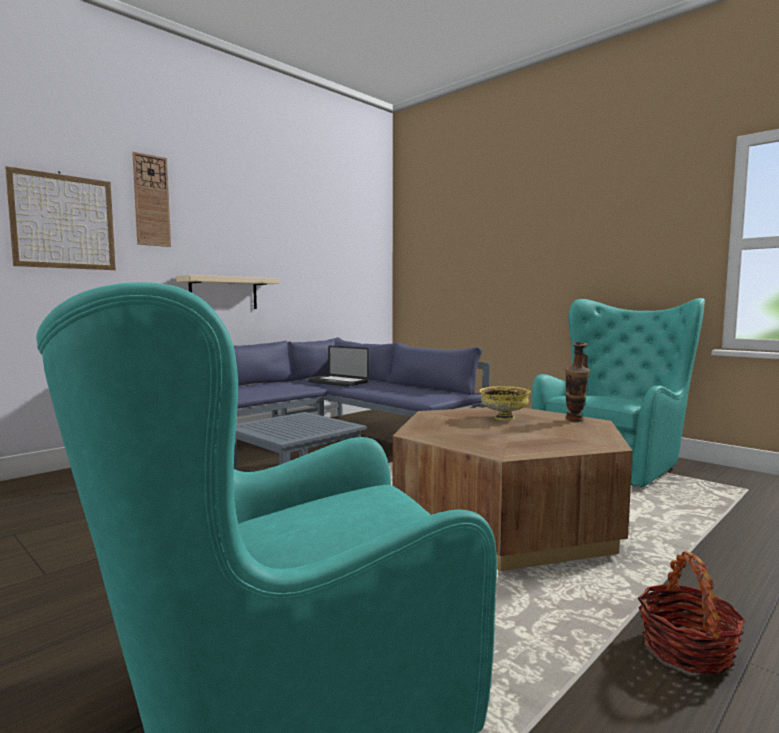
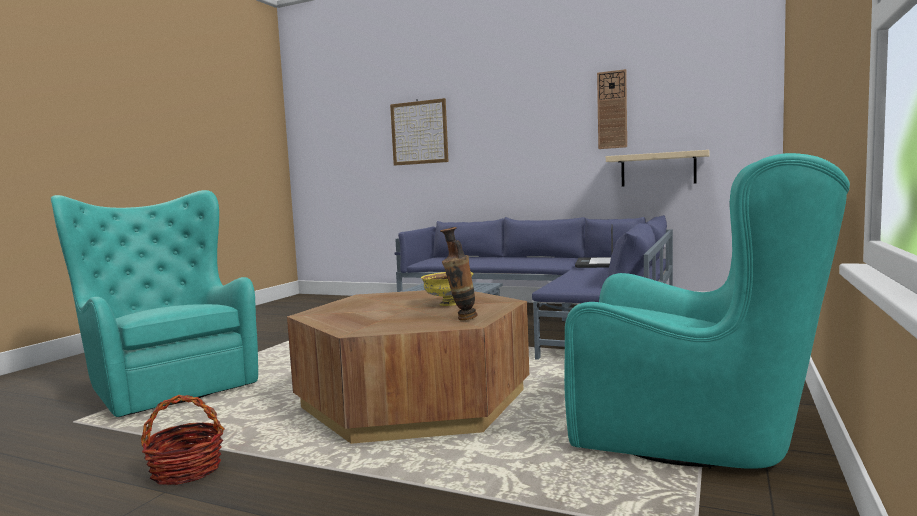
camera: 70 degrees right, 0 degrees up
(151, 200) = (473, 104): wall clock -> wall clock (612, 110)
(223, 293) = (532, 173): beige shelf -> beige shelf (658, 169)

